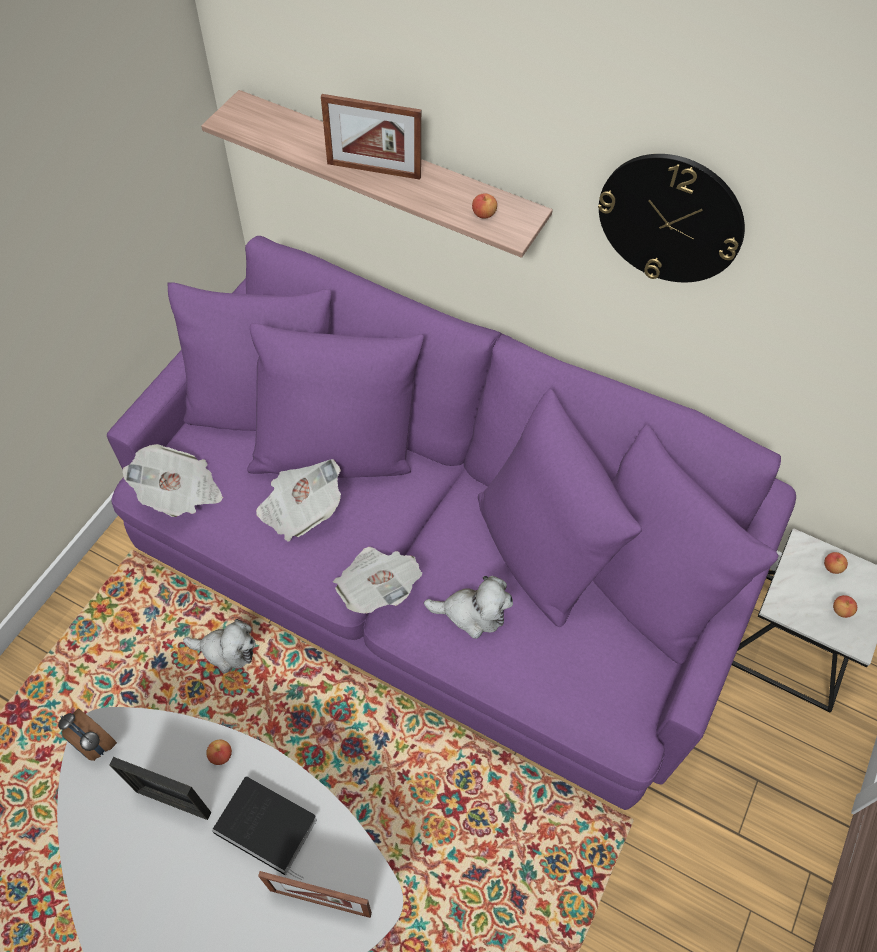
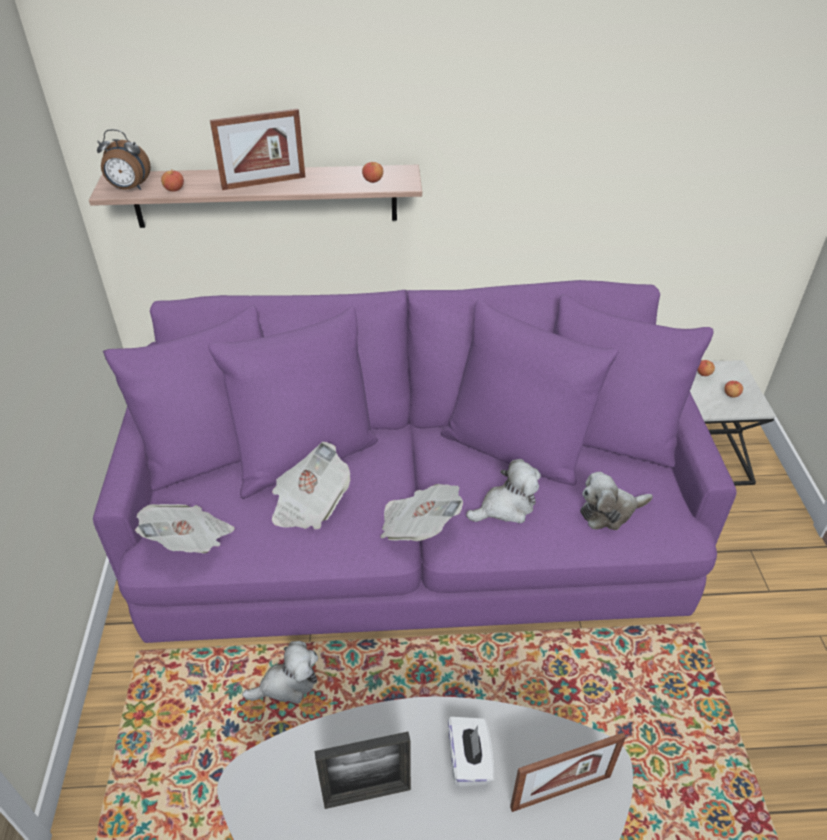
camera: 30 degrees left, 15 degrees down
(94, 744) = (251, 793): alarm clock -> alarm clock (129, 188)
(221, 755) = (381, 730): apple -> apple (174, 189)
(269, 827) = (469, 761): book -> white tissue box
(569, 676) = (609, 512): none -> plush toy
(670, 219) = (516, 130): wall clock -> none

